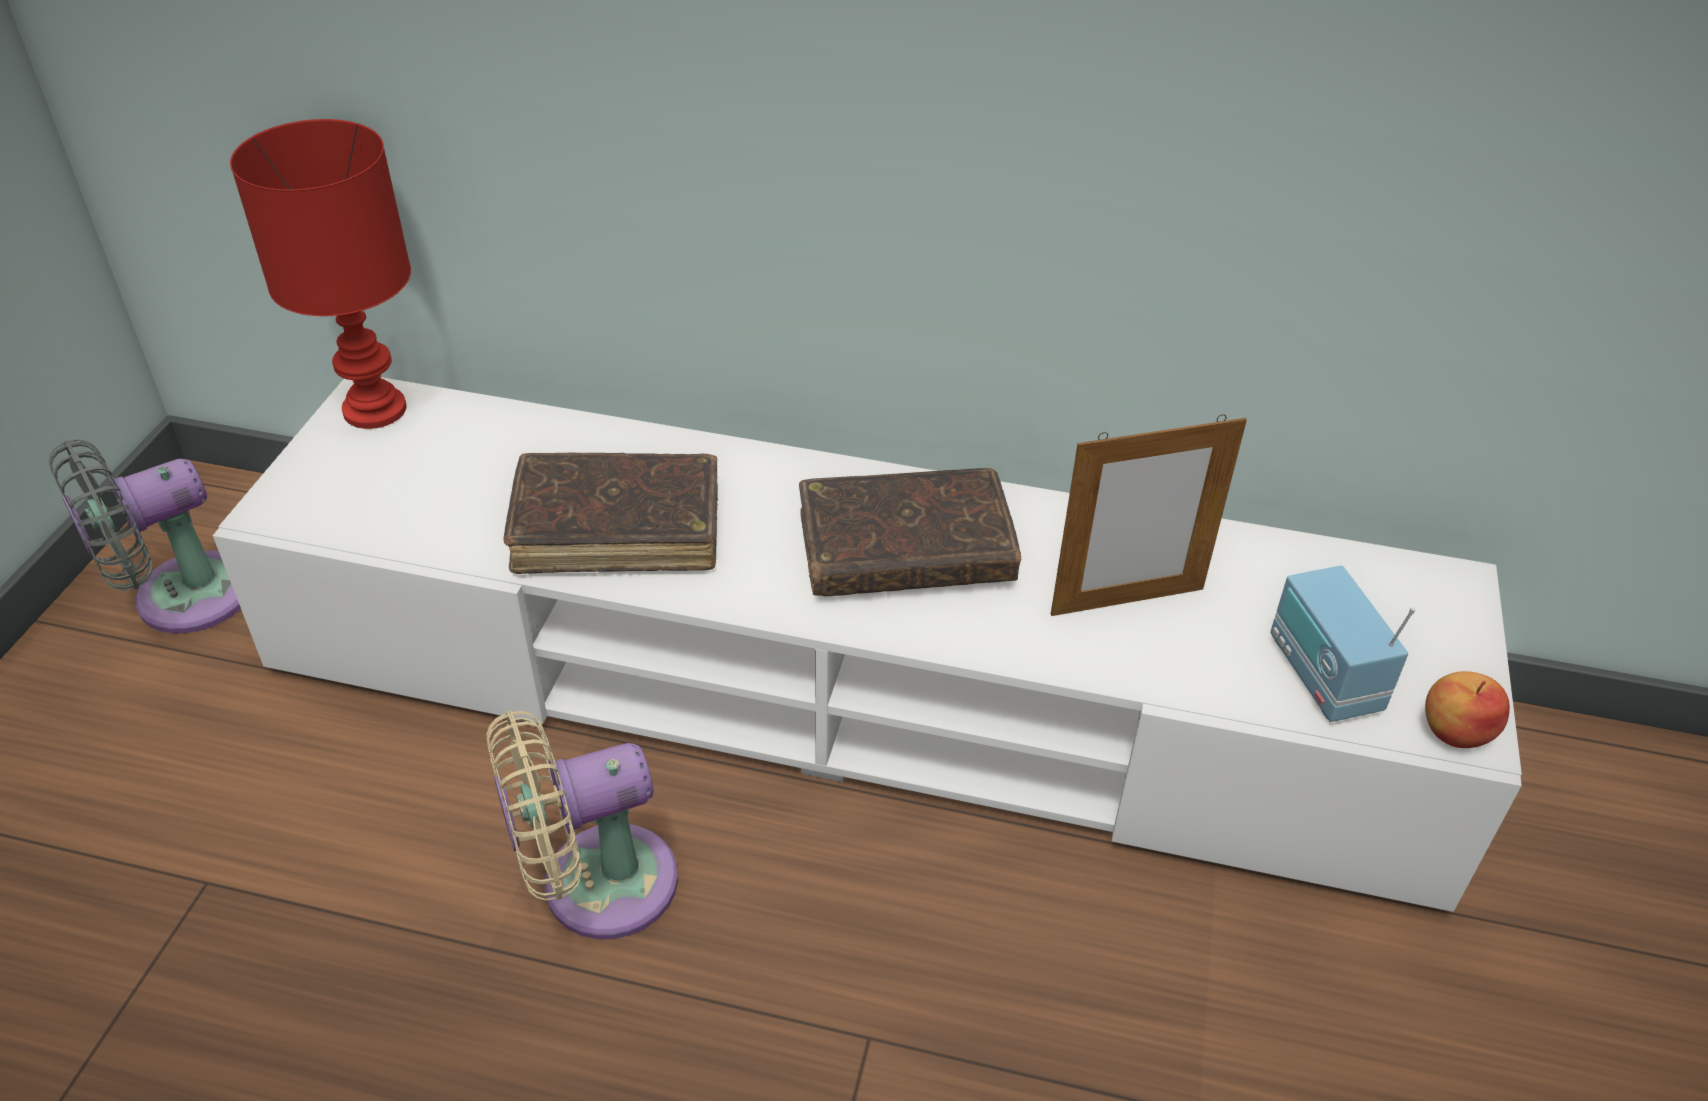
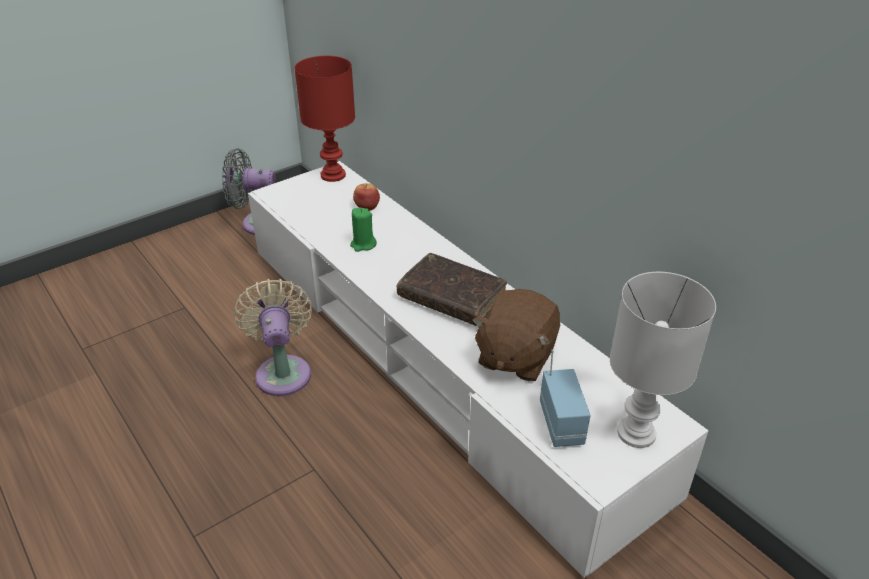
camera: 40 degrees right, 5 degrees down
(595, 886) = (283, 371): beige fan -> beige fan turned 60 degrees clockwise
(618, 529) = (363, 244): brown book -> green candle
(1127, 601) = (515, 356): picture frame -> brown plush toy
(1322, 676) = (562, 424): radio -> radio turned 150 degrees clockwise
(1426, 625) = (637, 433): none -> white table lamp
(1455, 731) = (594, 475): apple -> apple (367, 206)

